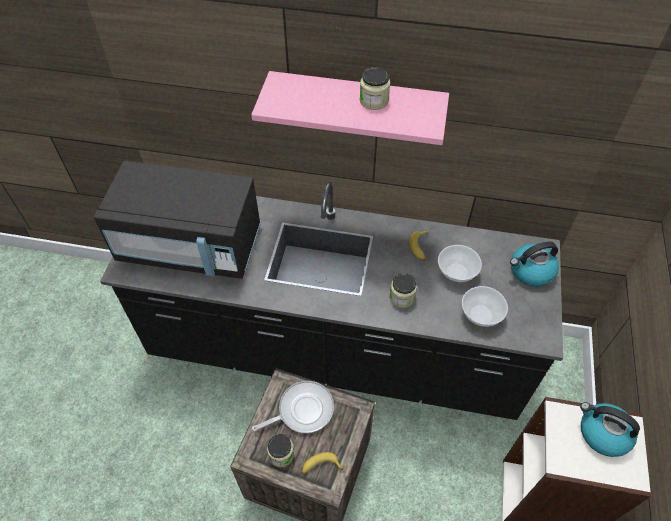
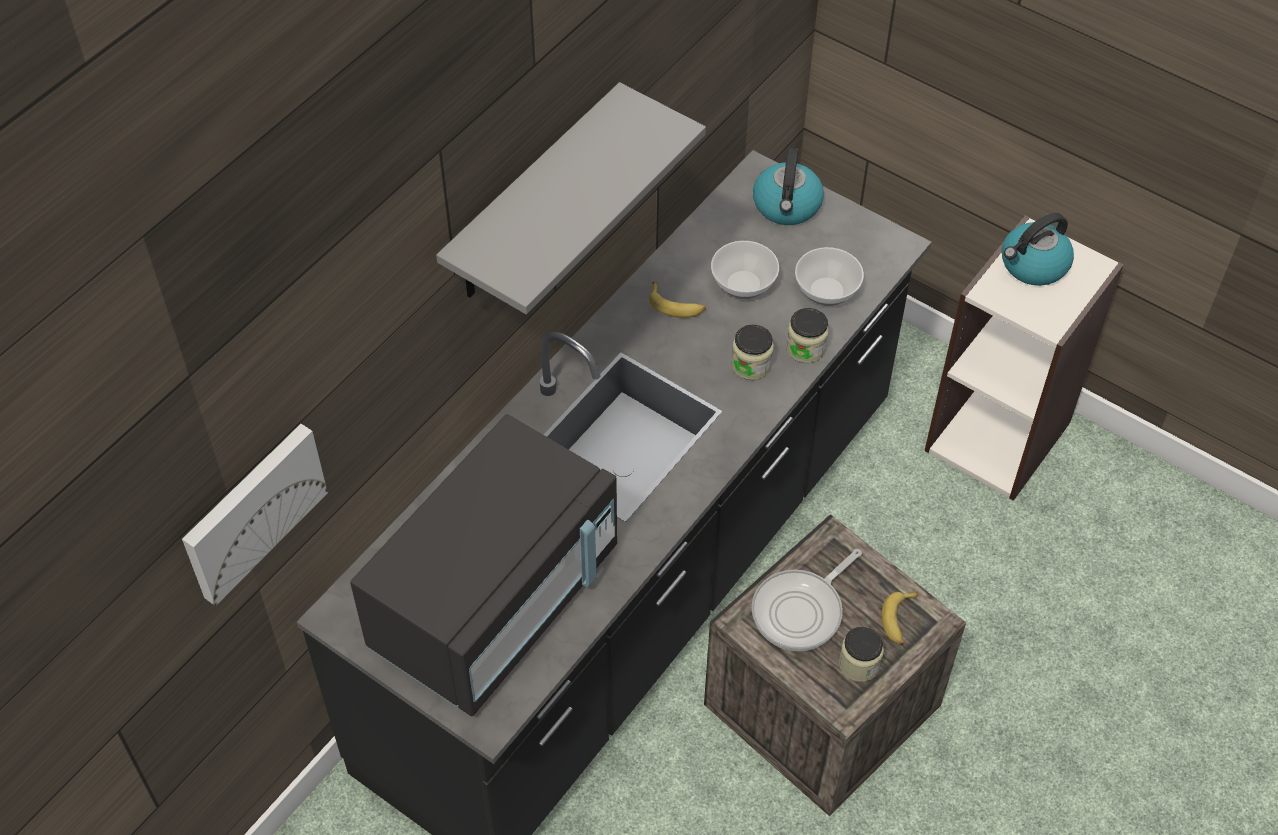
camera: 65 degrees left, 0 degrees up
(125, 100) = (252, 510): none -> picture
(302, 410) = (801, 610): frying pan -> frying pan turned 135 degrees counterclockwise
(356, 105) = (533, 198): pink shelf -> grey shelf
(374, 101) = (586, 163): jar -> jar (805, 348)

